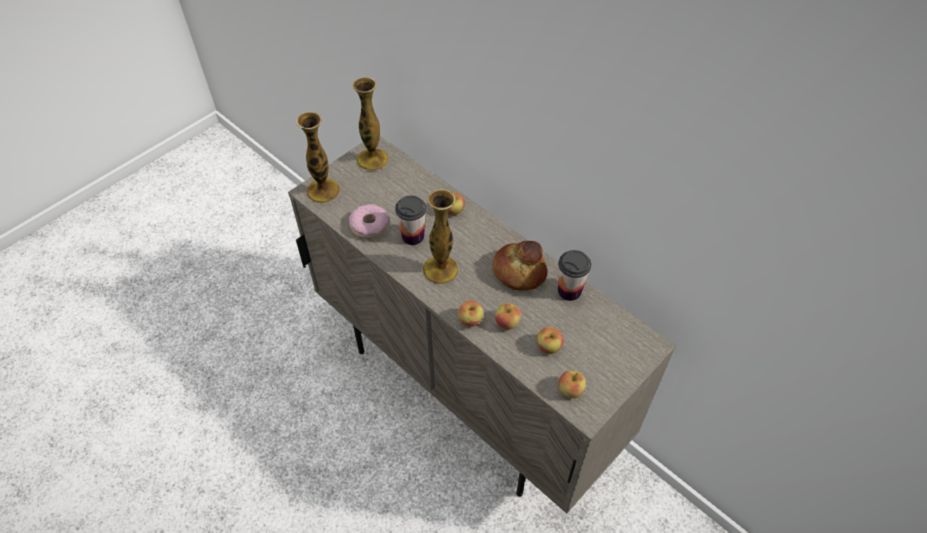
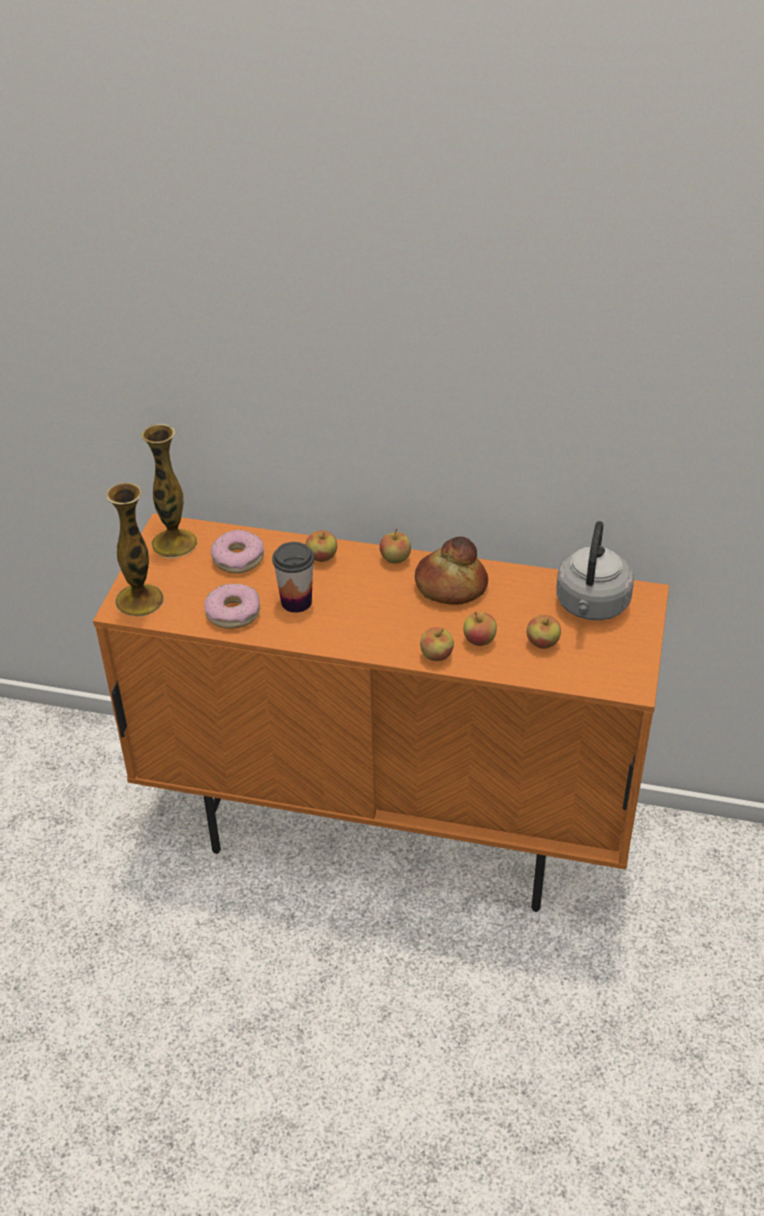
camera: 30 degrees left, 10 degrees down
(401, 188) = (238, 558): none -> donut
(440, 270) = (359, 622): vase -> none
(467, 391) = (389, 829): beige cabinet -> orange cabinet
(569, 291) = (520, 581): cup -> none
(570, 390) = (598, 672): apple -> apple (395, 559)
(605, 335) = (591, 606): none -> grey kettle

